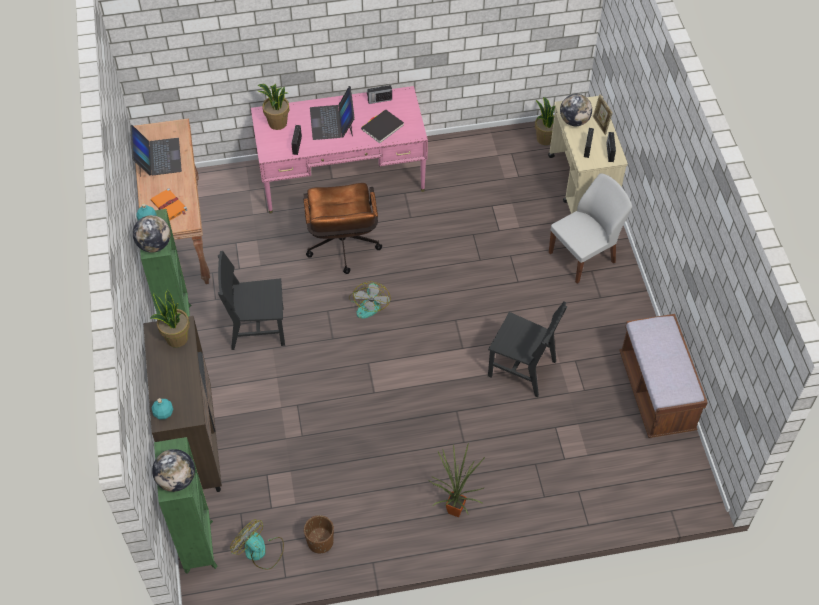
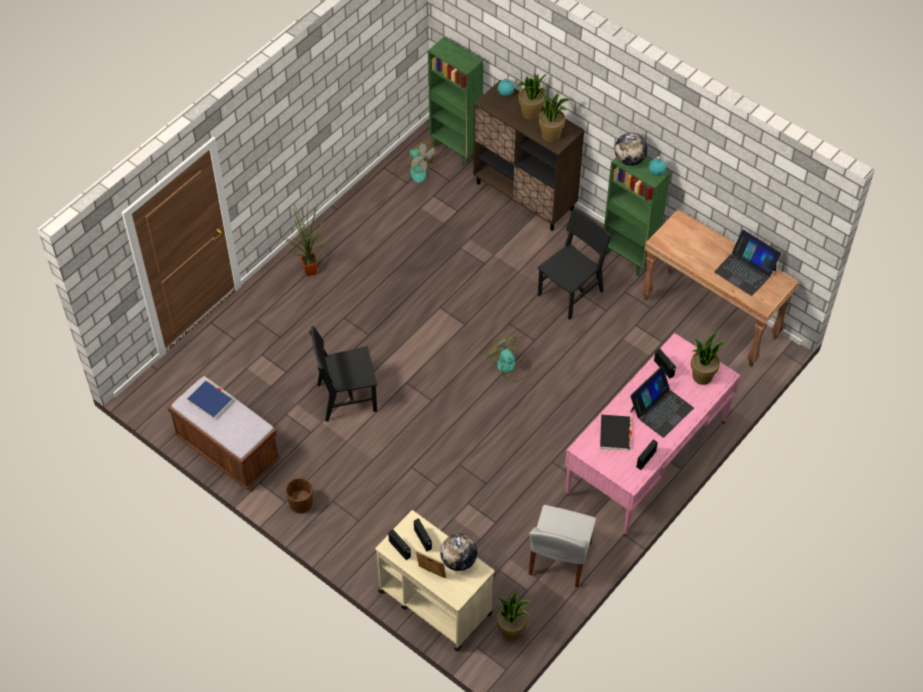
camera: 140 degrees right, 0 degrees up
(167, 373) = (531, 113): none -> potted plant
(169, 206) = (688, 242): orange book -> none
(176, 479) = (446, 51): globe -> none
(260, 551) = (414, 170): fan -> fan turned 45 degrees clockwise
(320, 542) = (382, 198): brown planter -> brown planter (301, 503)
(332, 122) = (661, 409): laptop -> laptop turned 90 degrees clockwise
(343, 249) = (575, 395): brown office chair -> none
(583, 256) = (376, 529): white chair -> white chair (559, 560)
(667, 376) = (210, 401): none -> blue book

